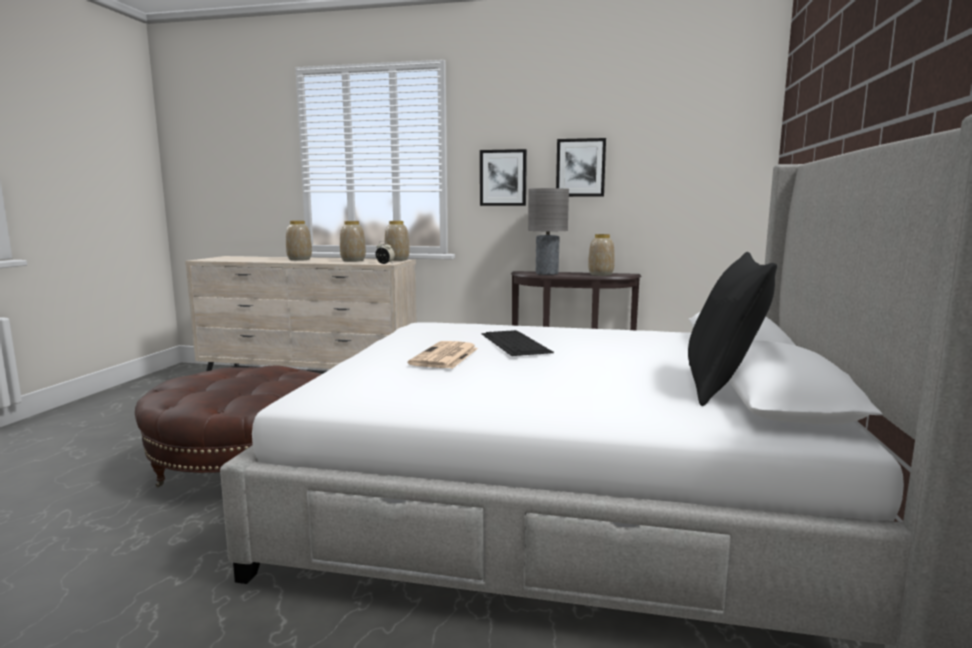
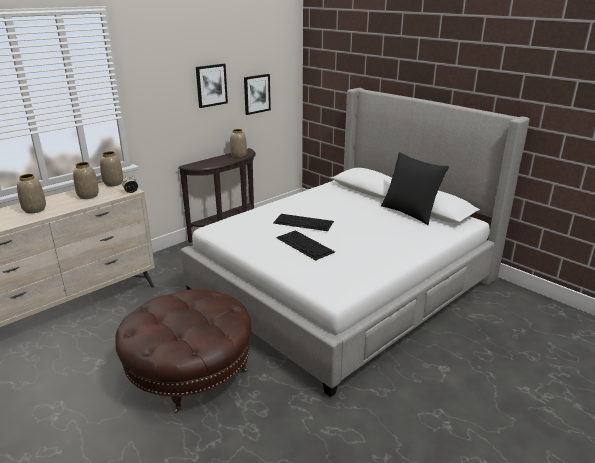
camera: 55 degrees left, 15 degrees up
(445, 356) = (305, 245): newspaper -> keyboard
(503, 178) = (163, 99): picture -> picture (256, 94)
(546, 273) = (210, 163): grey table lamp -> none

